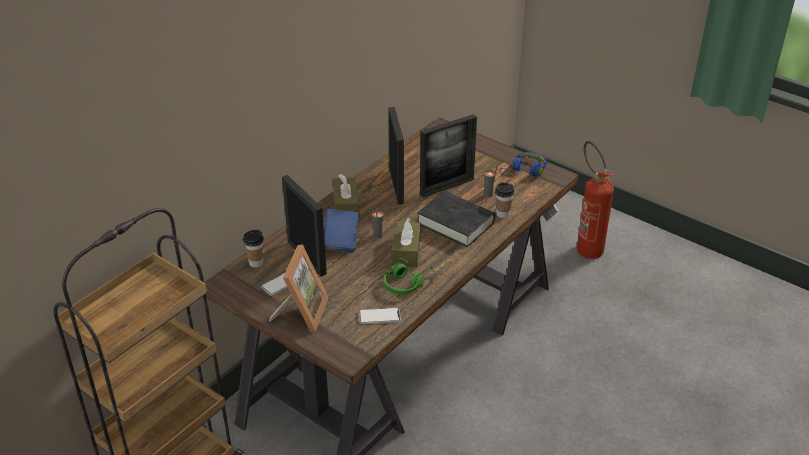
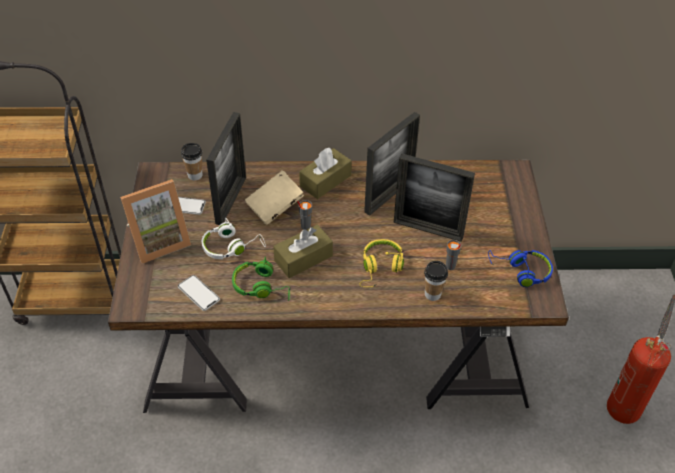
camera: 50 degrees right, 10 degrees up
(341, 240) = (275, 207): blue book -> beige book
(353, 279) = (231, 246): none -> white headphones
(456, 223) = (380, 268): black book -> yellow headphones

